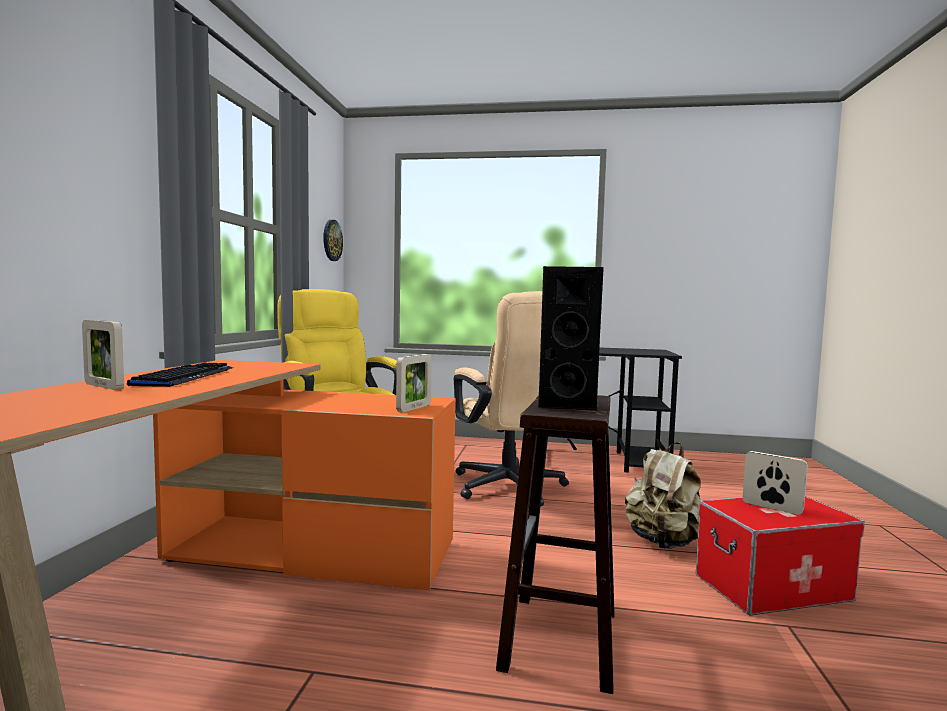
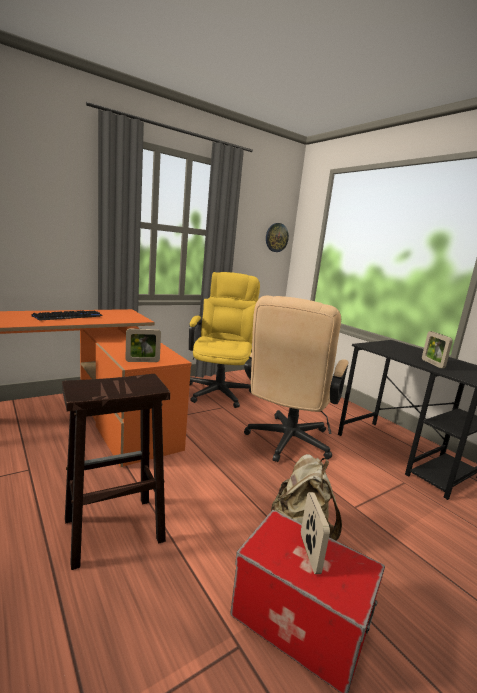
camera: 45 degrees right, 10 degrees up
(103, 386) = (26, 315): picture frame -> picture frame (432, 364)
(567, 405) = (112, 386): black speaker -> none

